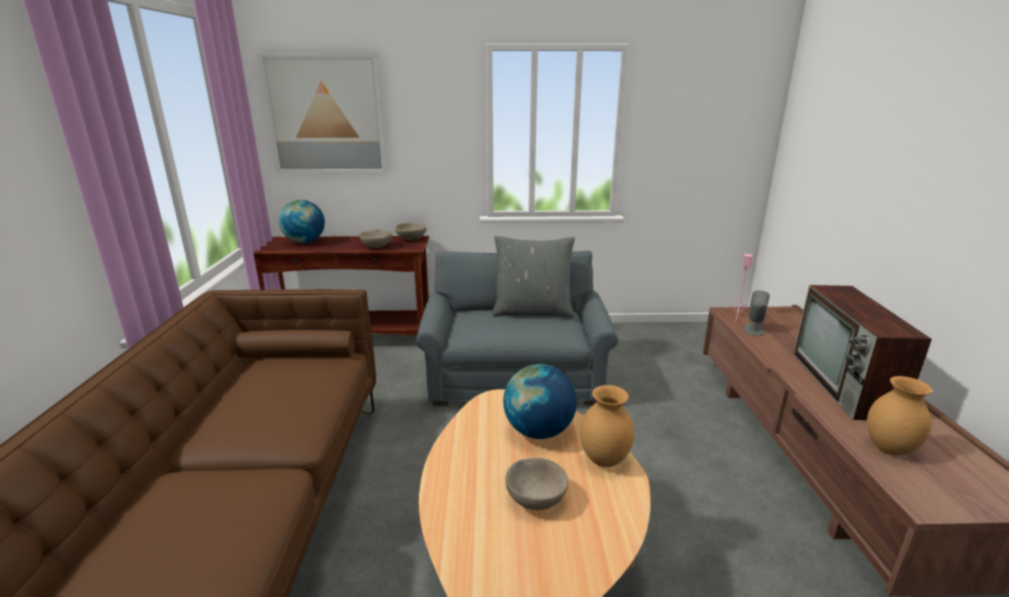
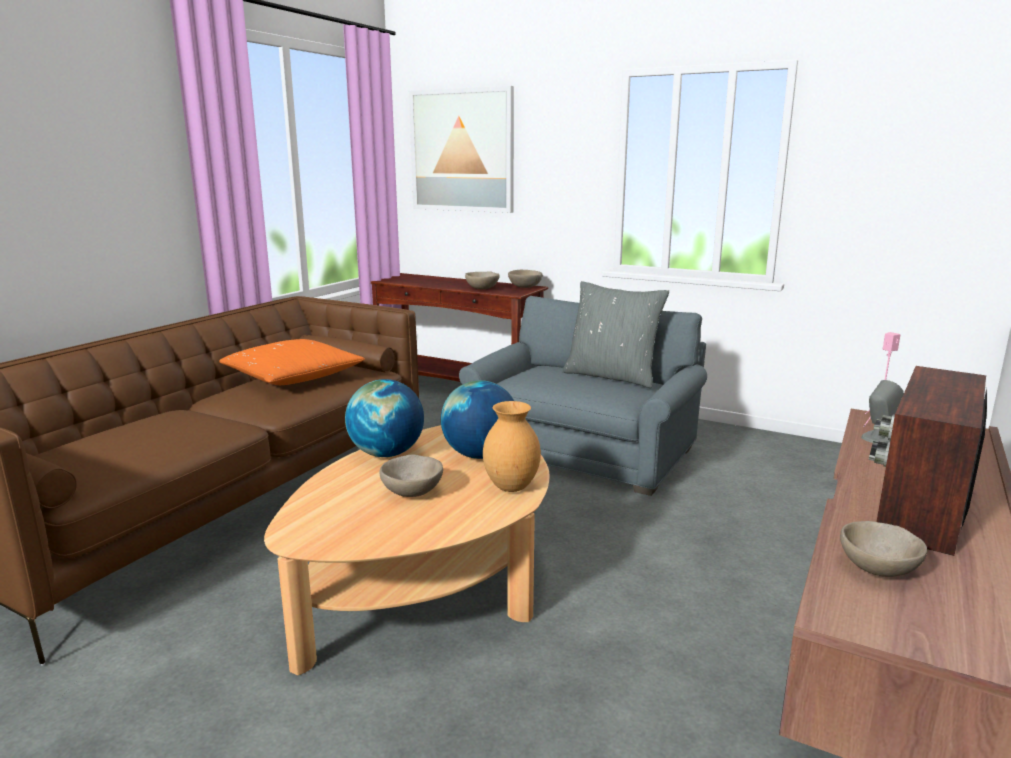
camera: 30 degrees right, 5 degrees down
(268, 389) = (293, 377): none -> orange pillow
(305, 242) = (425, 279): globe -> globe (386, 454)
(889, 449) = (878, 569): brown vase -> beige bowl

